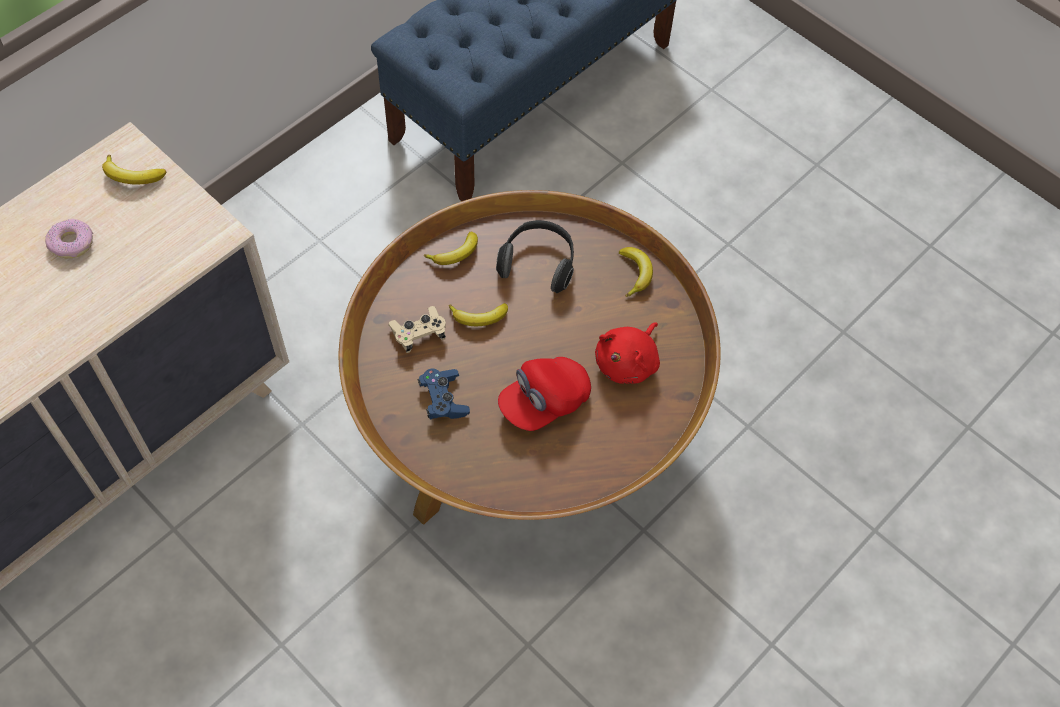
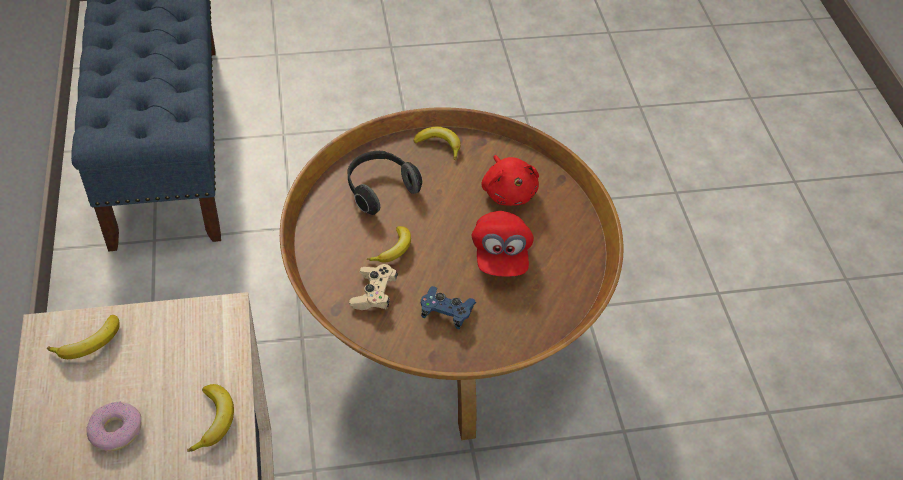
camera: 55 degrees left, 10 degrees down
(455, 254) = (323, 230): banana -> banana (214, 420)

